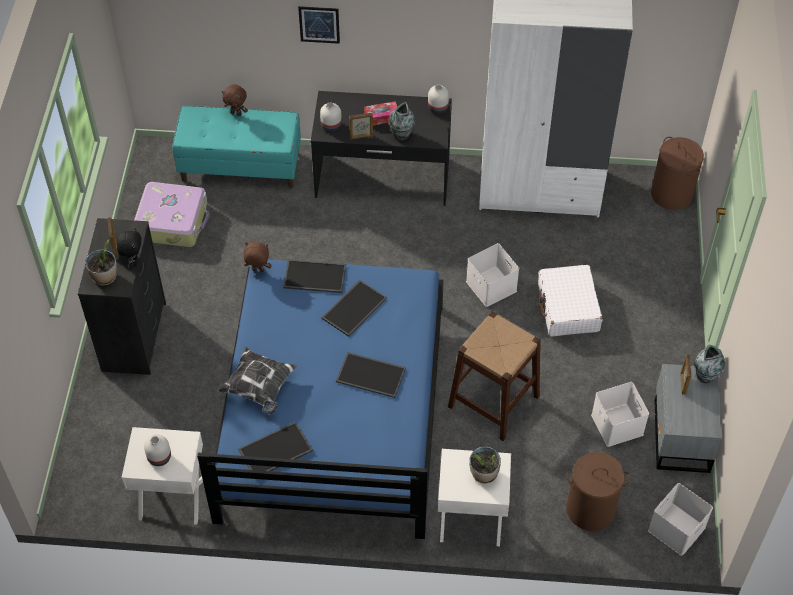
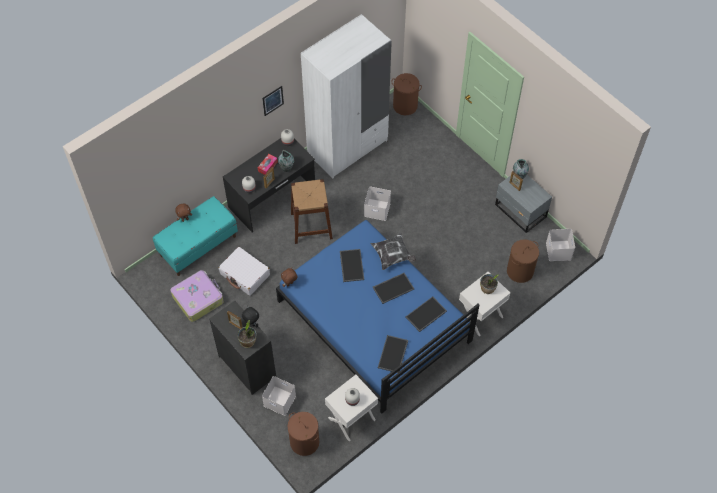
camera: 45 degrees left, 5 degrees up
(91, 475) = (304, 442): none -> brown laundry basket
(259, 388) = (353, 334): pillow -> pillow (393, 256)
(314, 277) = (318, 266): tray -> tray (426, 315)
(319, 24) = (216, 141): picture -> picture (272, 100)
(493, 401) = (434, 259): brown stool -> brown stool (311, 226)
(568, 308) = (419, 193): white suitcase -> white suitcase (245, 275)
(616, 424) = (491, 227): white storage box -> white storage box (279, 401)

